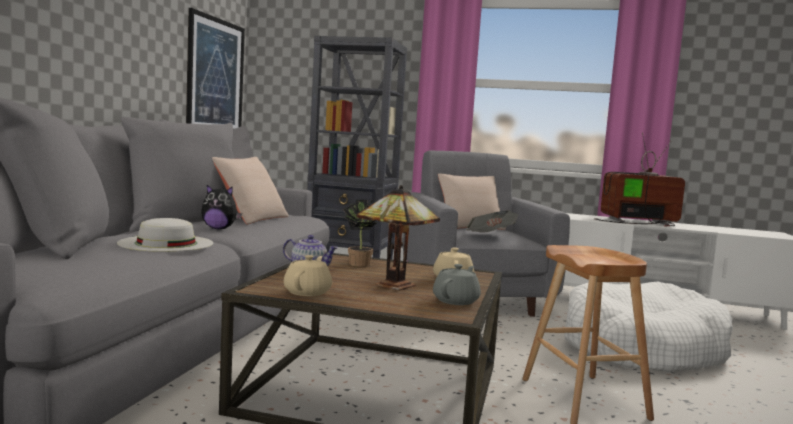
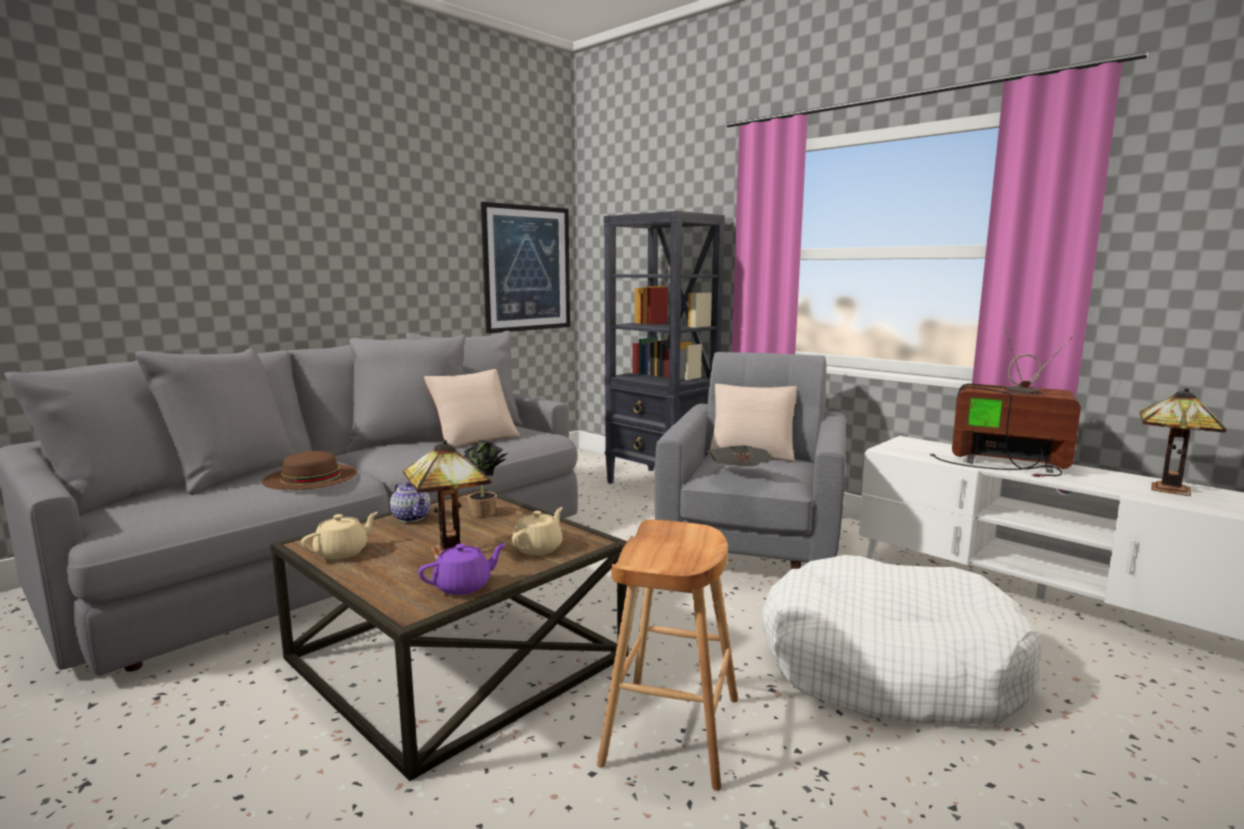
camera: 30 degrees right, 5 degrees up
(166, 243) = (311, 476): white hat -> brown hat
(219, 229) = (406, 455): plush toy -> none
(456, 301) = (464, 586): grey teapot -> purple teapot
(728, 229) = (1167, 490): none -> table lamp

